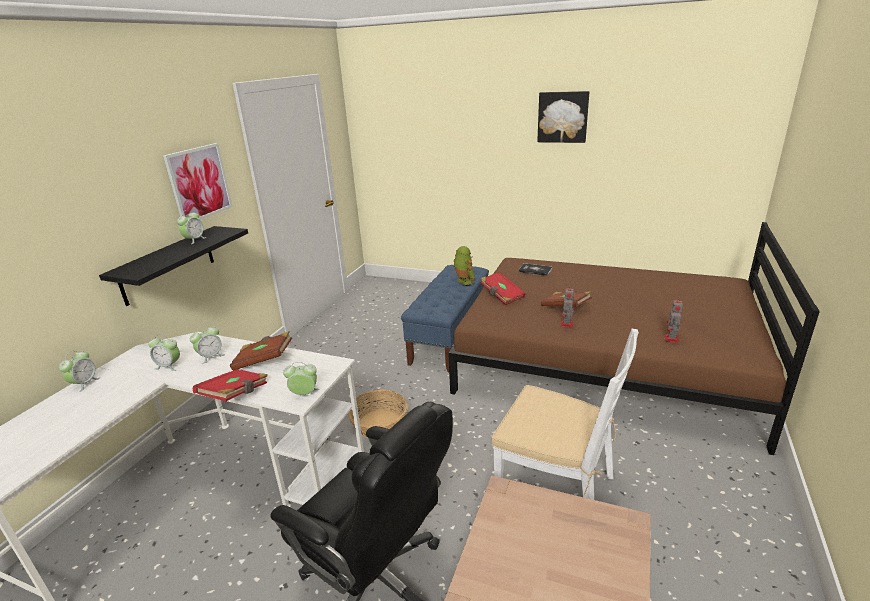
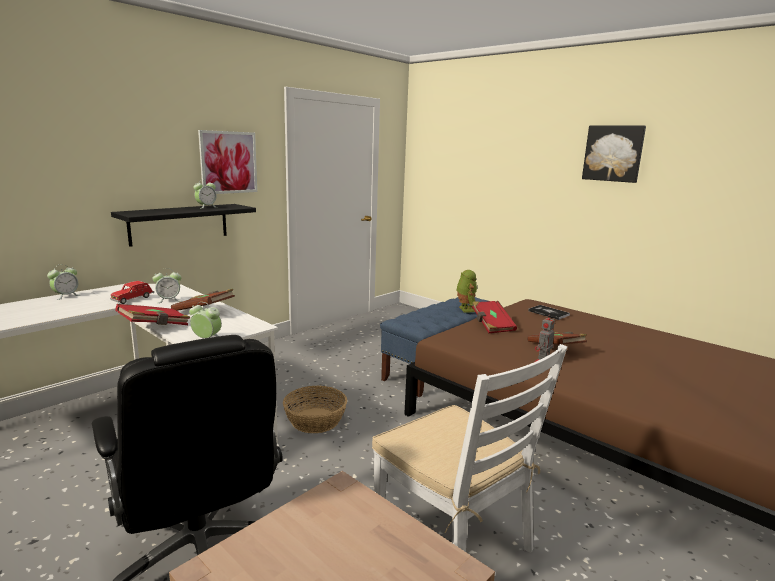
camera: 20 degrees right, 10 degrees down
(169, 366) = (133, 299): alarm clock -> red toy car
(671, 339) = (665, 404): toy robot -> none

